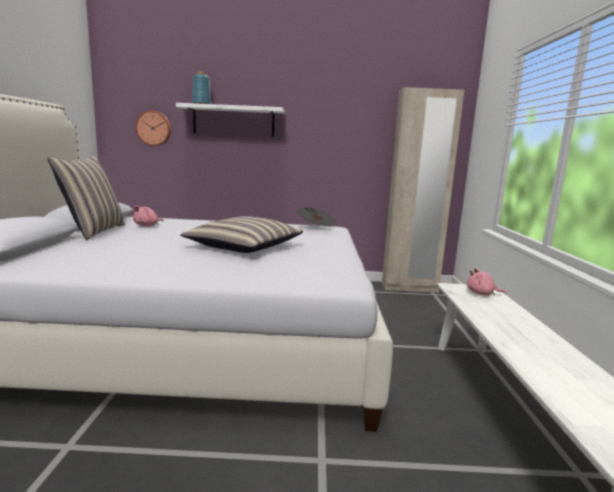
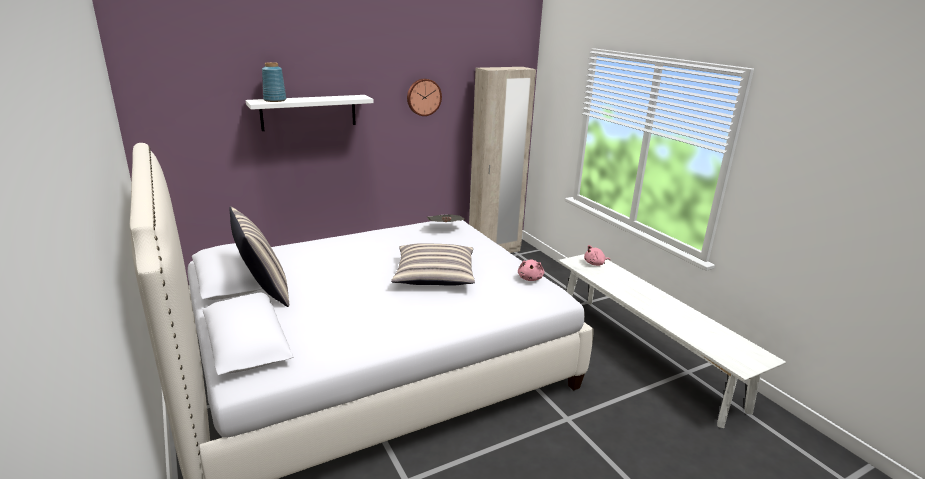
camera: 30 degrees left, 10 degrees up
(147, 226) = (294, 266): pink plush toy -> pink plush toy (530, 278)
(154, 128) = (209, 131): wall clock -> wall clock (423, 97)

